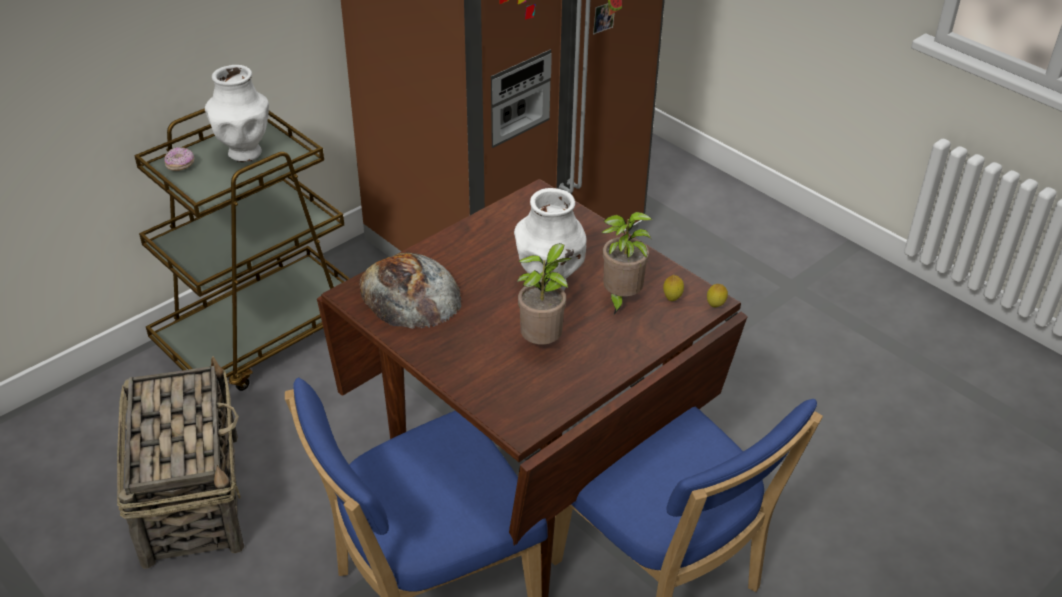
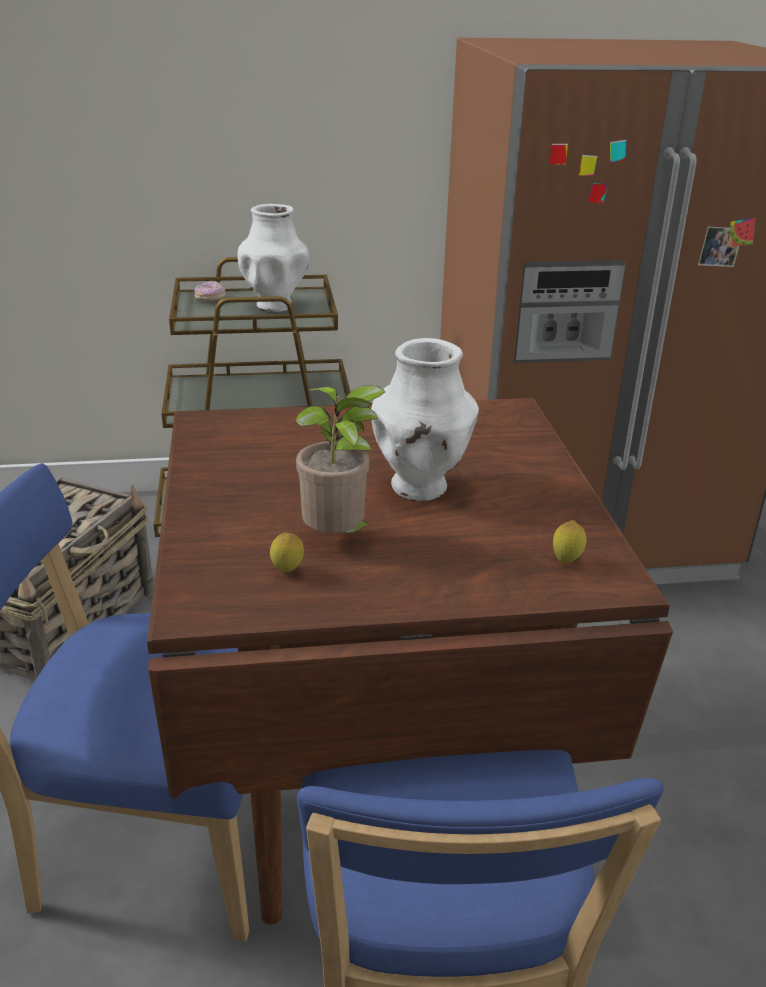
camera: 35 degrees right, 10 degrees down
(410, 293) = (257, 441): bread -> none
(620, 299) = (493, 534): potted plant -> none
(715, 306) = (622, 593): lemon -> lemon (287, 571)

